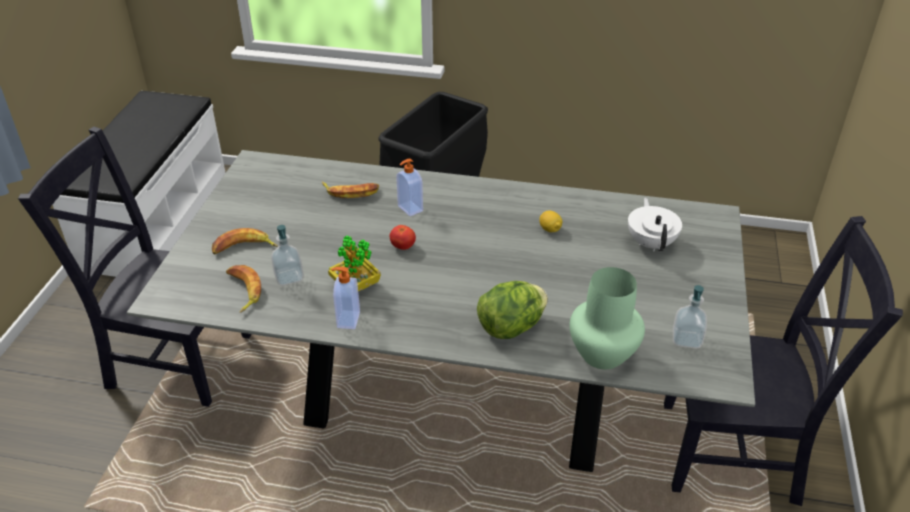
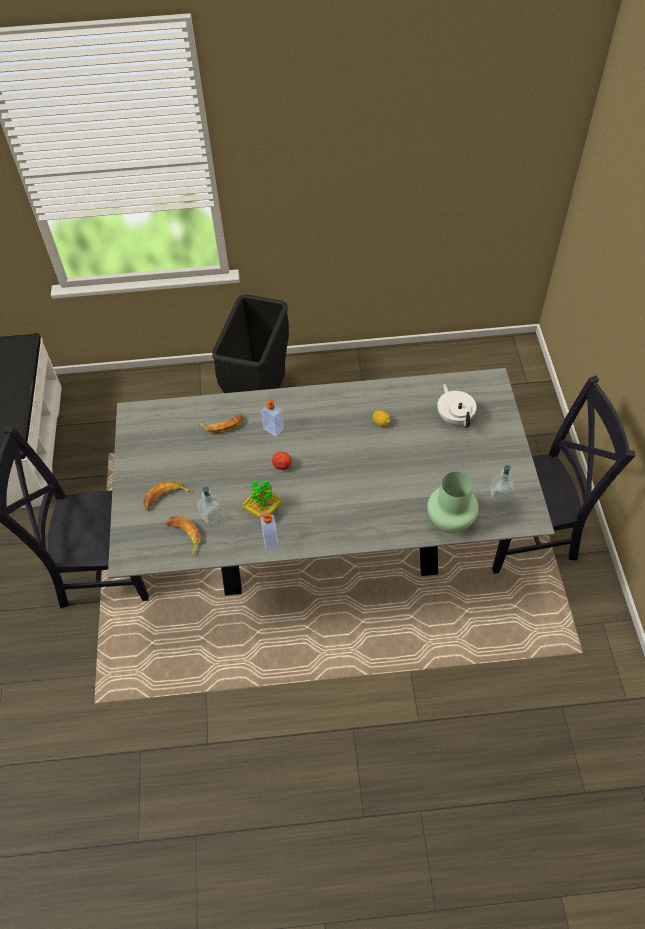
camera: 15 degrees left, 15 degrees up
(511, 327) = (383, 516): lettuce -> none

